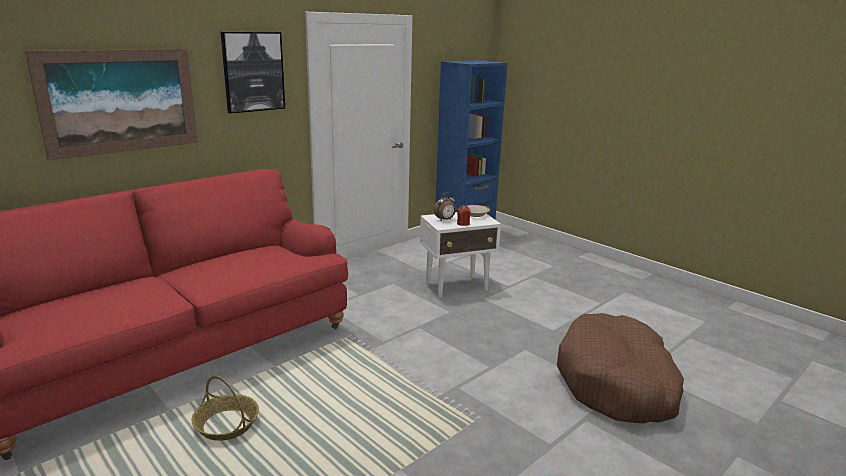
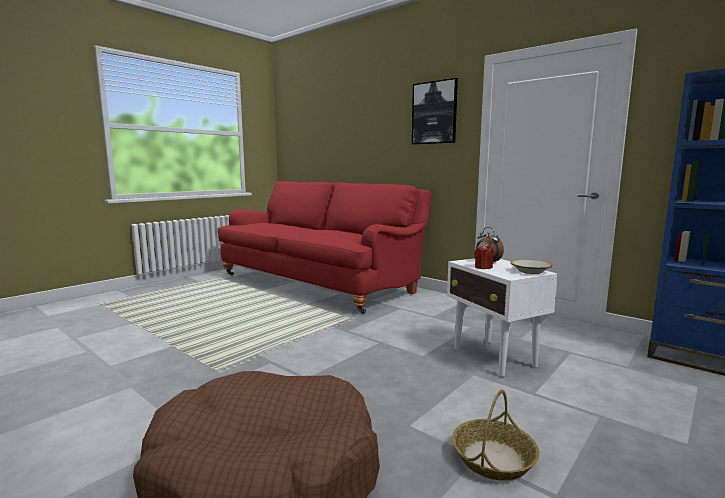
camera: 85 degrees right, 10 degrees down
(120, 101) = (359, 134): picture -> none
(227, 424) = (243, 301): basket -> basket (493, 459)

